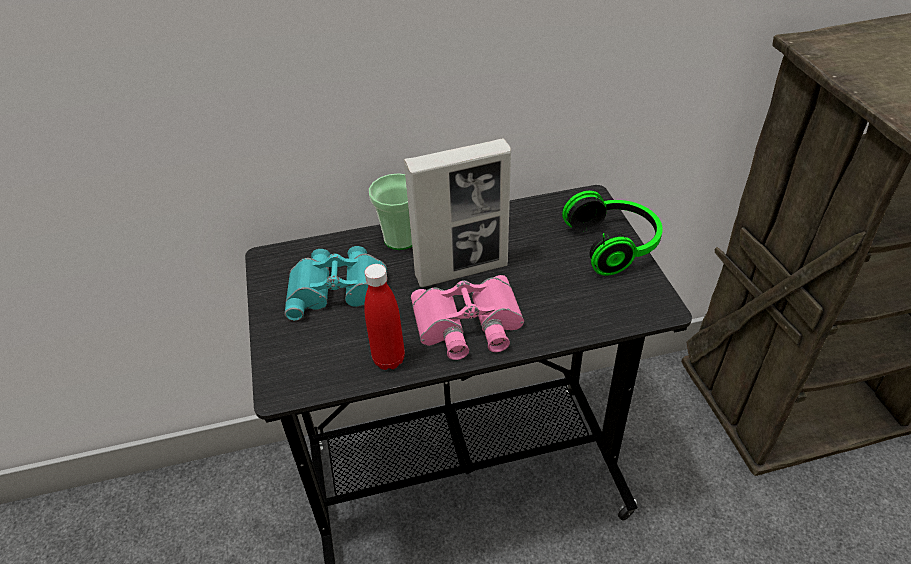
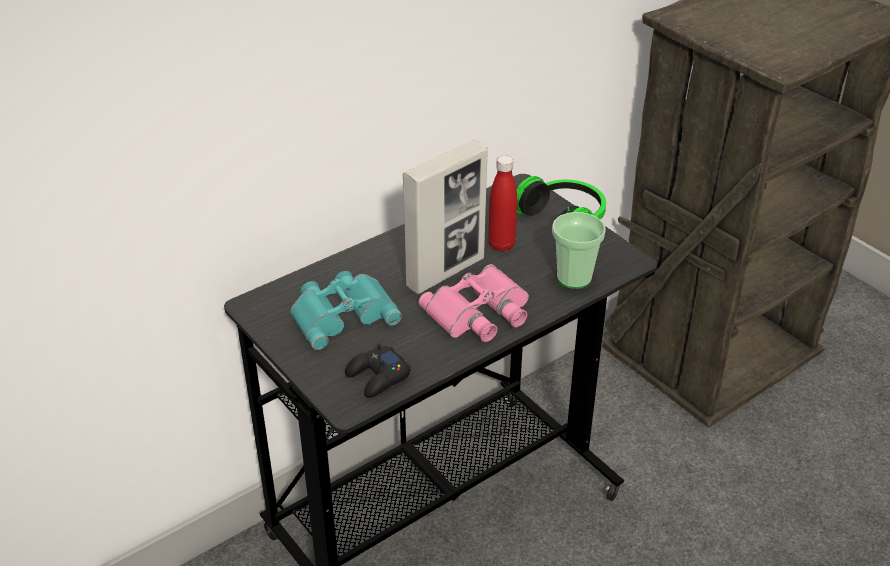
camera: 25 degrees left, 5 degrees down
(327, 367) = (378, 377): none -> black game controller
(389, 359) = (428, 357): red bottle -> red bottle (501, 245)
(400, 239) = (370, 259): cup -> cup (574, 278)

